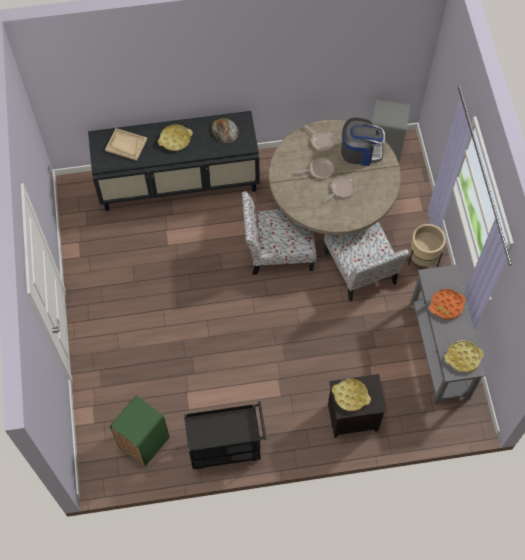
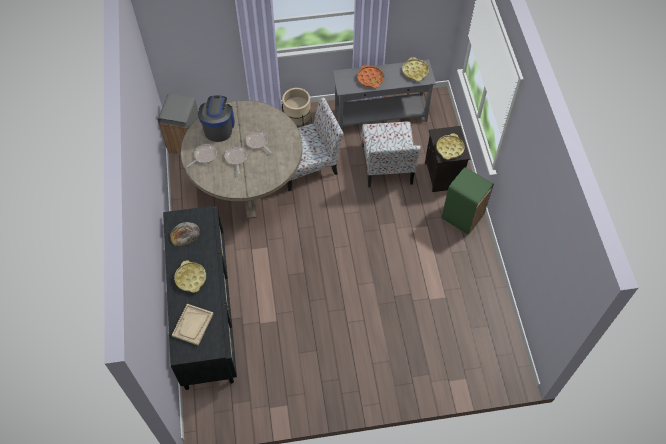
camera: 90 degrees left, 5 degrees down
(143, 442) = (480, 333): green trash can -> green trash can (462, 217)
(227, 450) = (480, 266): black cart -> none
(278, 250) = (286, 227): chair -> chair (387, 165)

